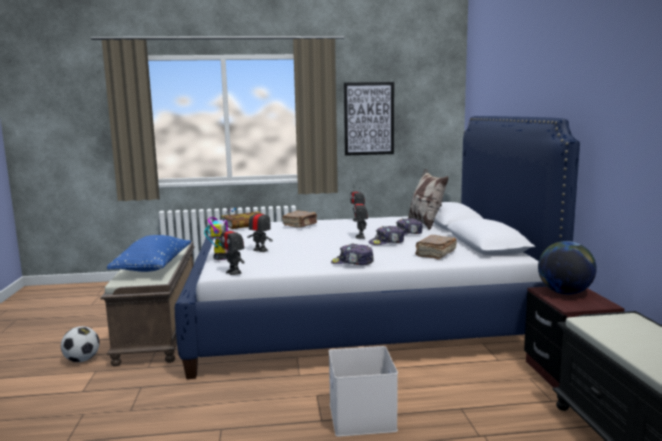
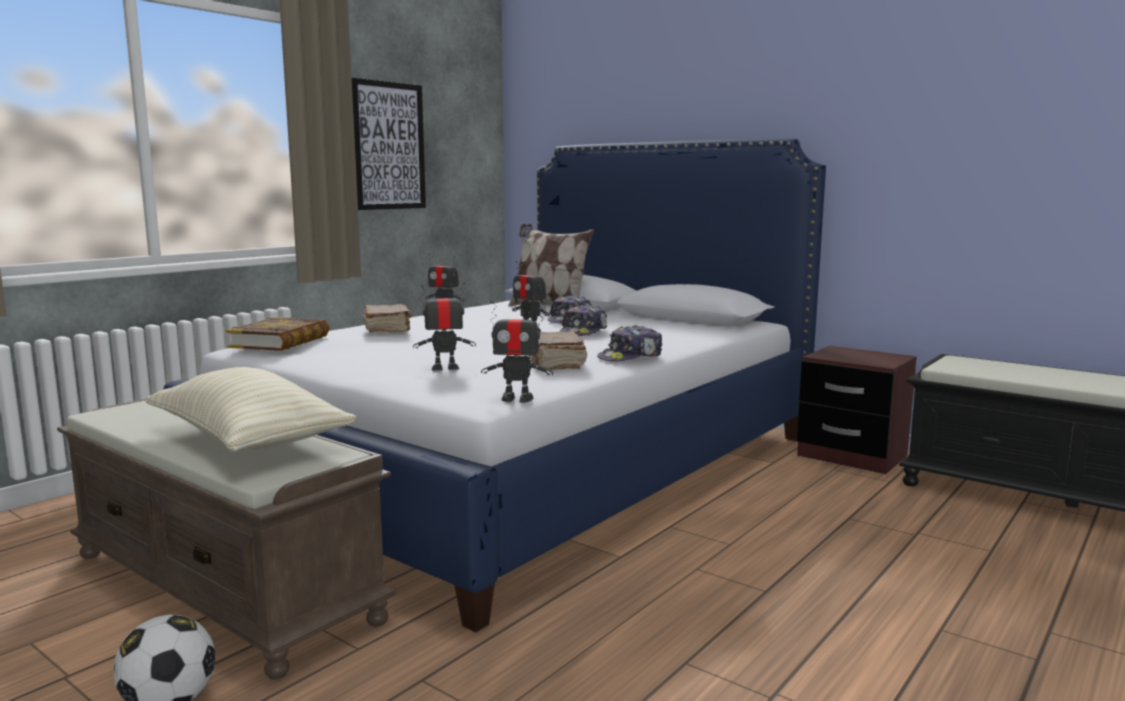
camera: 45 degrees left, 0 degrees up
(153, 267) = (249, 441): blue pillow -> beige pillow
(222, 258) = (422, 387): toy robot -> none
(363, 417) = (795, 567): white storage box -> none
(435, 254) = (682, 333): brown book -> brown book (554, 363)
(564, 293) = (842, 354): globe -> none

